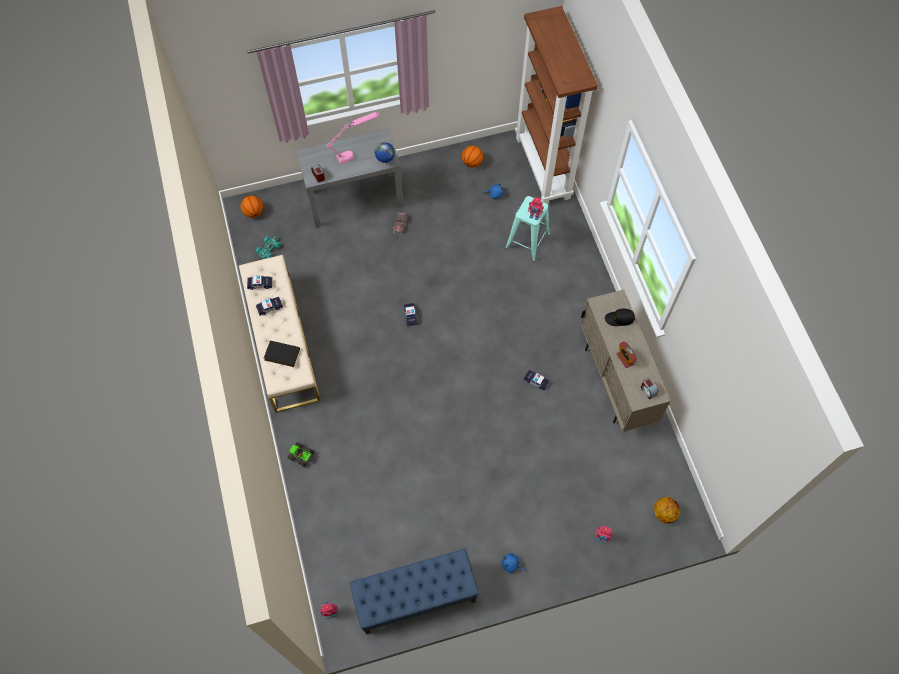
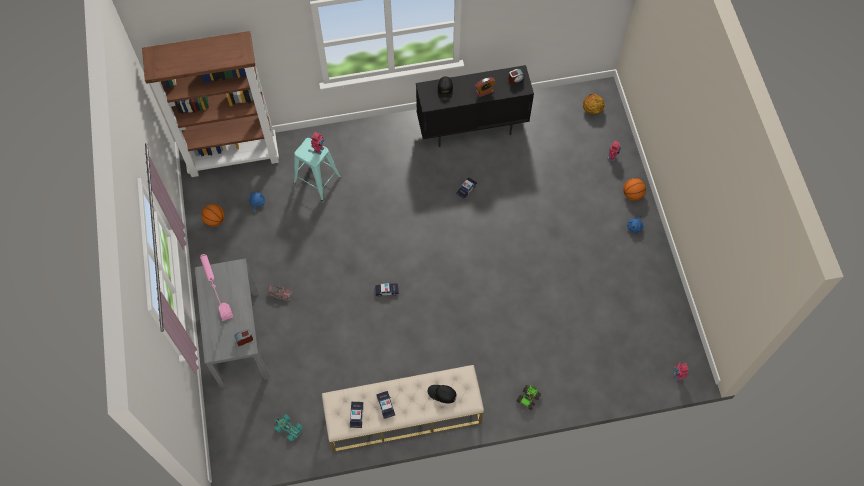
camera: 85 degrees left, 0 degrees up
(253, 212) = (238, 445): basketball -> basketball (632, 194)
(281, 355) = (442, 394): black book -> black cap
(385, 164) = (241, 272): globe -> none
(415, 598) = (663, 305): blue bench -> none
(614, 382) = (472, 128): beige cabinet -> black cabinet

